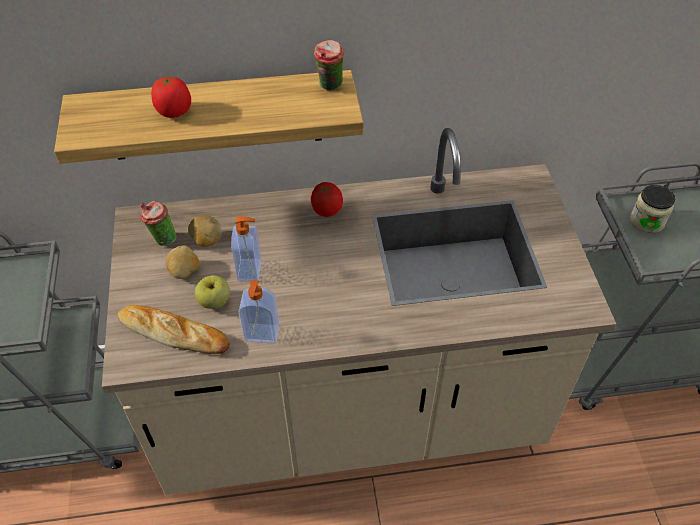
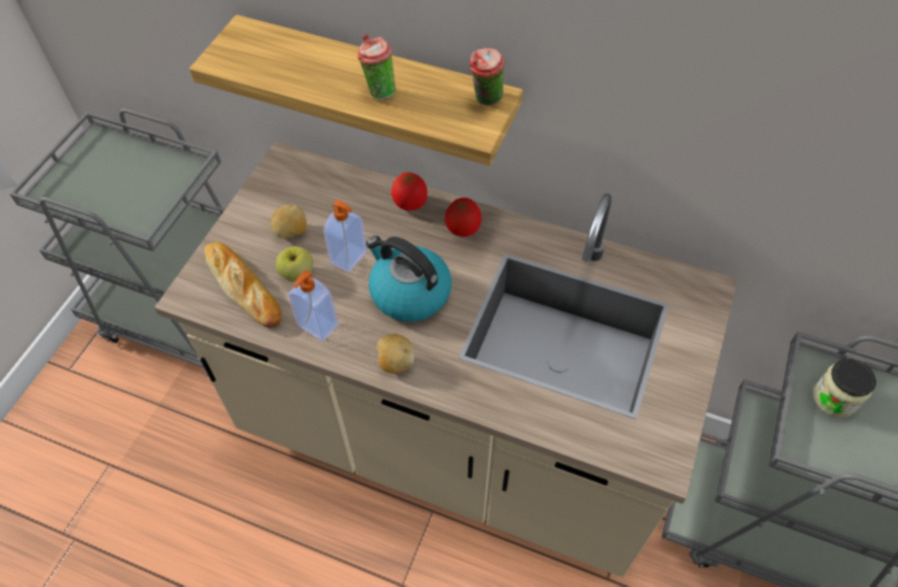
camera: 30 degrees right, 5 degrees up
(162, 239) = (293, 191): cup -> cup (378, 91)
(174, 112) = (318, 69): tomato -> tomato (410, 203)
(206, 240) = (330, 209): potato -> potato (395, 362)
(319, 275) = (409, 293): none -> kettle

